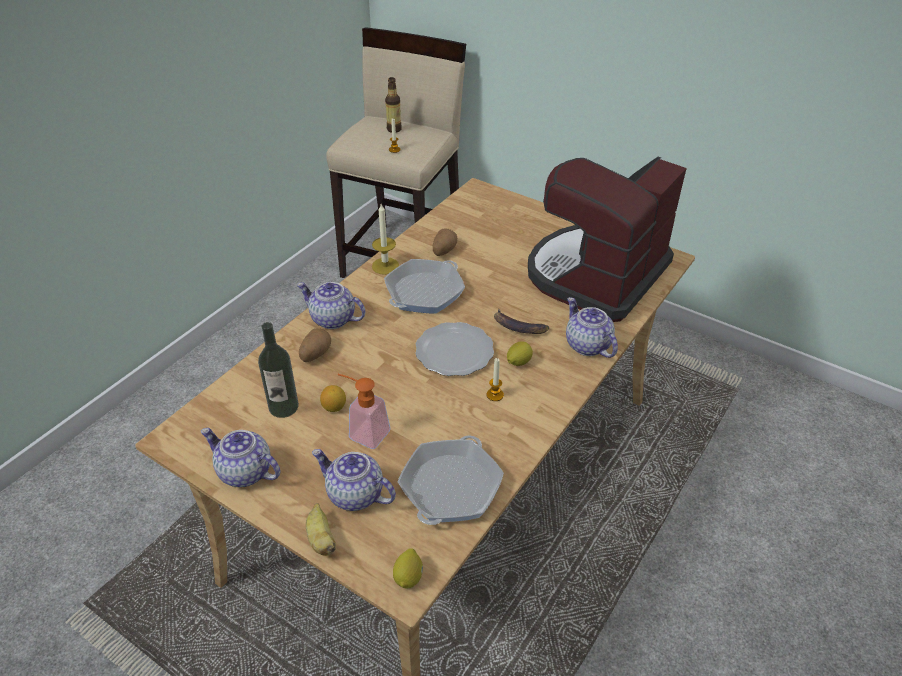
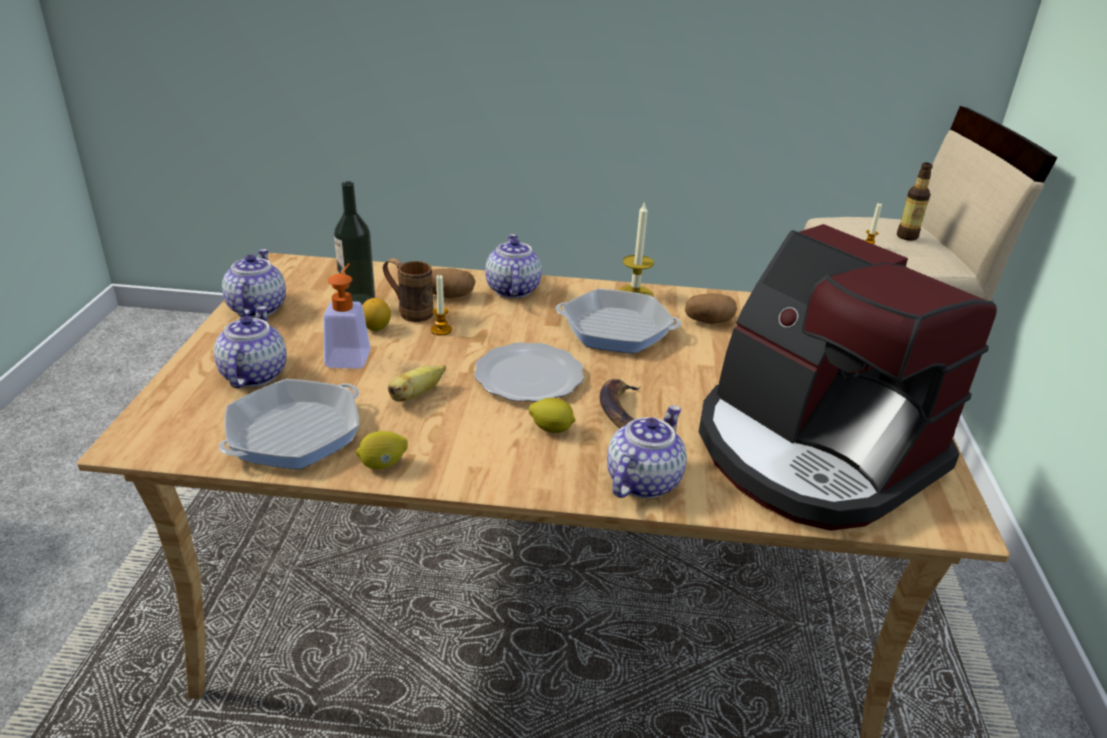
camera: 60 degrees right, 10 degrees down
(321, 539) = (183, 373): banana -> banana (416, 395)
(323, 382) = (409, 312): none -> brown mug
(408, 577) = (144, 440): lemon -> lemon (383, 464)
(450, 487) = (294, 433): frying pan -> frying pan turned 135 degrees clockwise
(495, 395) = (474, 426): candle -> candle (441, 330)
(596, 275) = (812, 453): coffee machine -> coffee machine turned 135 degrees counterclockwise

